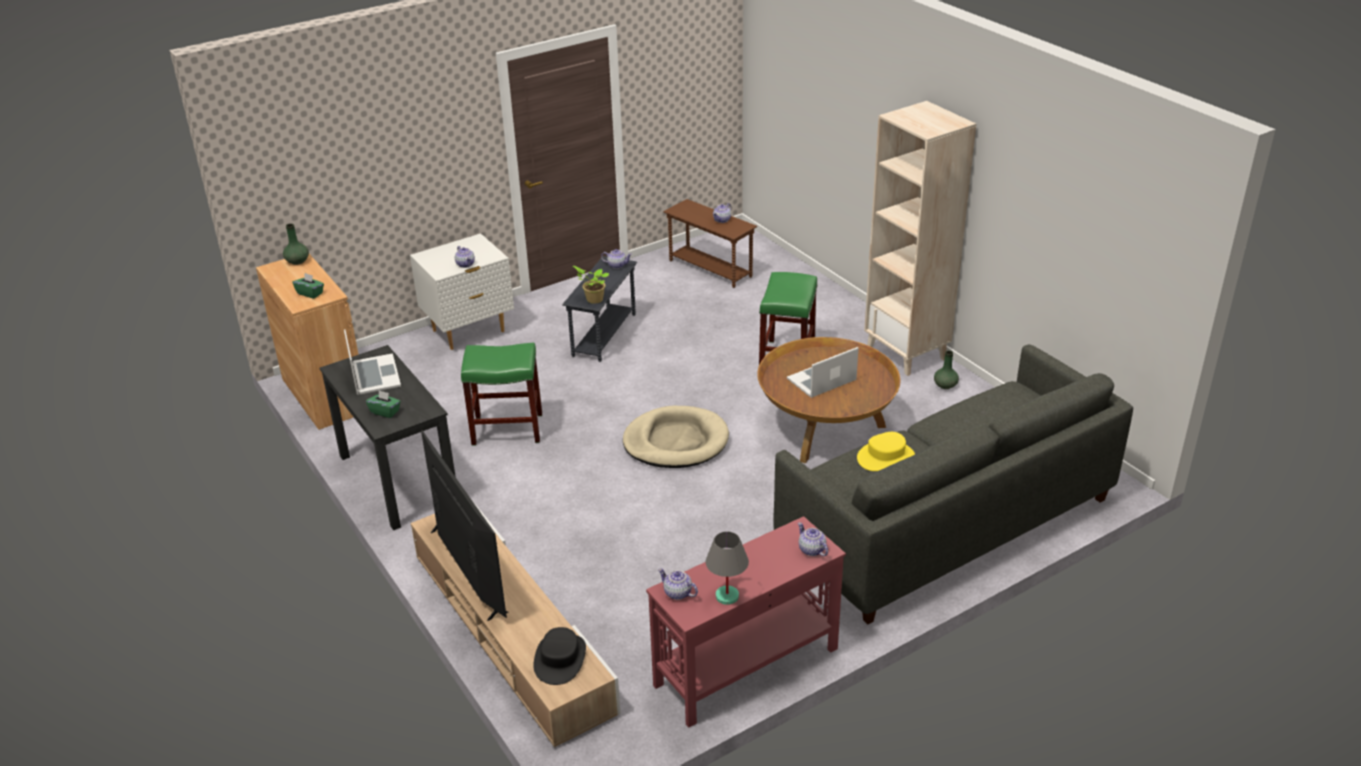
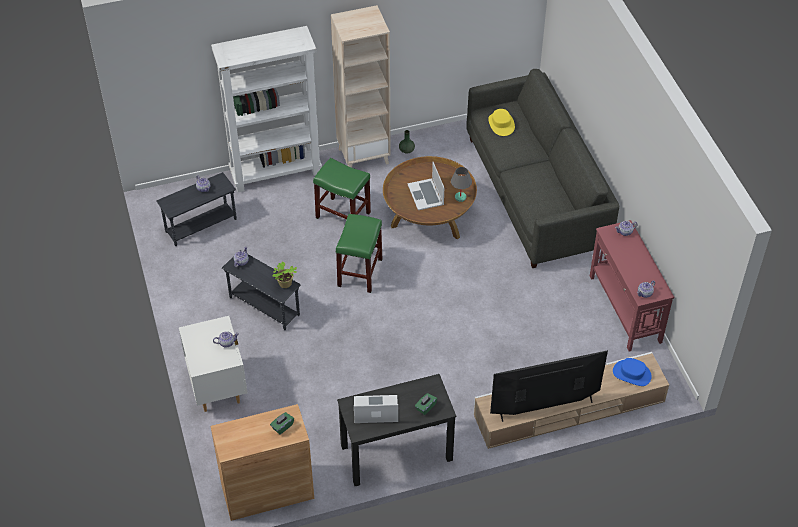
camera: 75 degrees left, 15 degrees up
(297, 261) = (224, 433): green vase -> none
(508, 428) = (361, 381): green stool -> green stool (359, 272)
(560, 659) = (632, 374): black hat -> blue hat
(676, 442) = (413, 294): beige dog bed -> none
(710, 268) = (201, 225): brown side table -> grey side table
(727, 597) = (652, 274): grey table lamp -> grey table lamp (460, 197)
(829, 297) = (276, 173): none -> white bookcase
(885, 457) = (532, 185): yellow hat -> yellow hat (501, 124)

